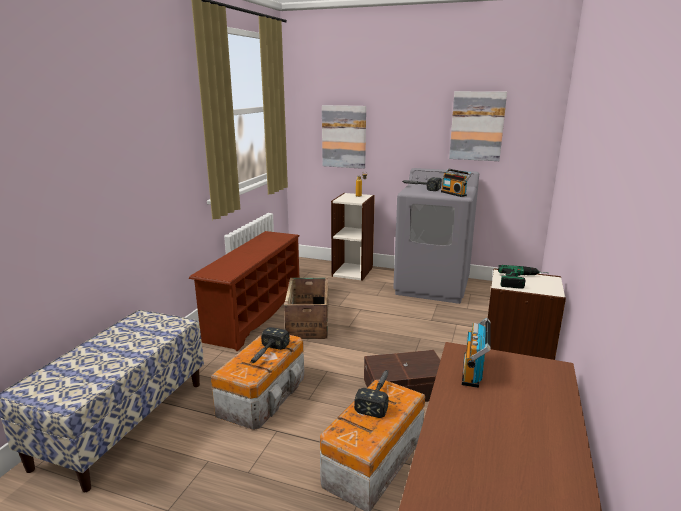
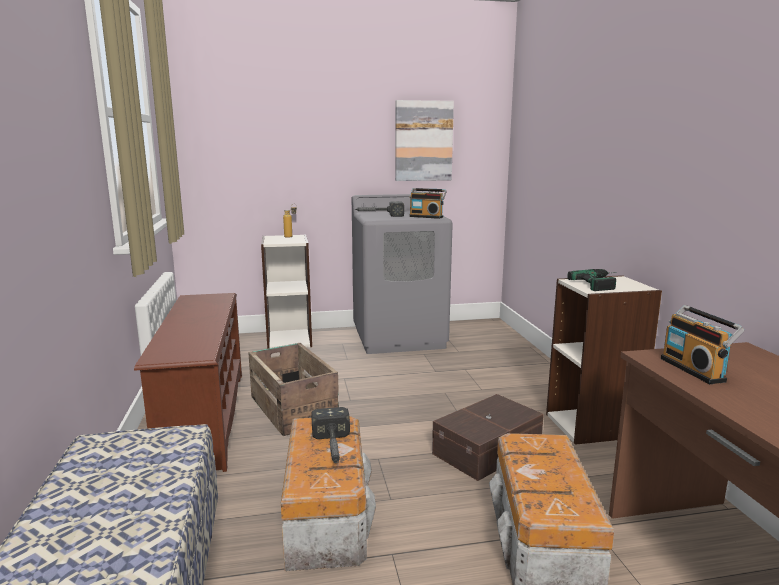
camera: 30 degrees left, 5 degrees down
(344, 136) = (256, 160): picture -> none
(378, 395) = (527, 451): hammer -> none

